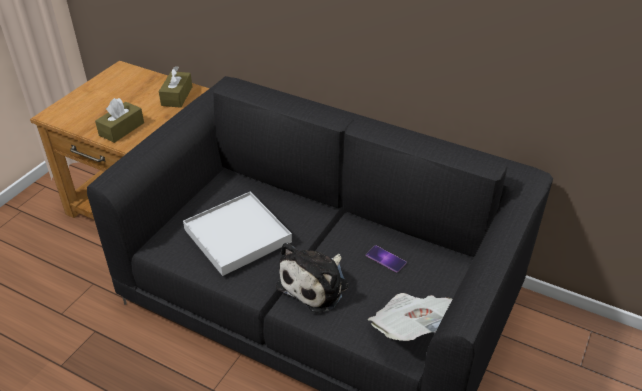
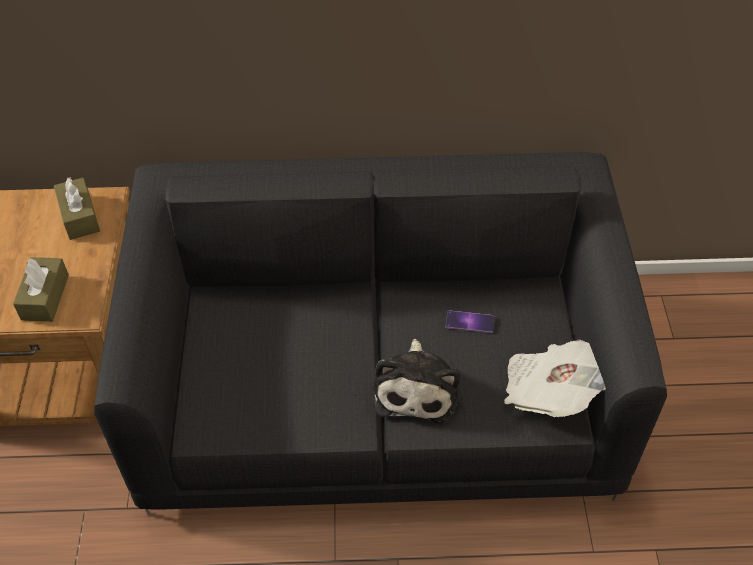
camera: 30 degrees left, 10 degrees up
(238, 236) = (285, 371): white tray -> none

